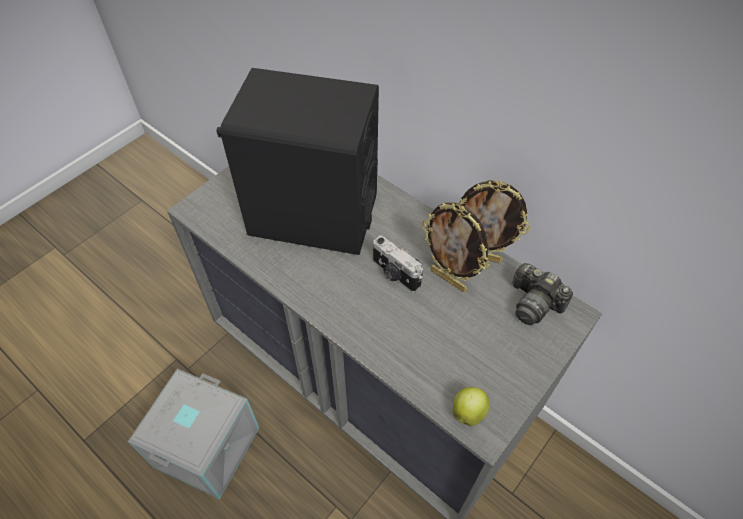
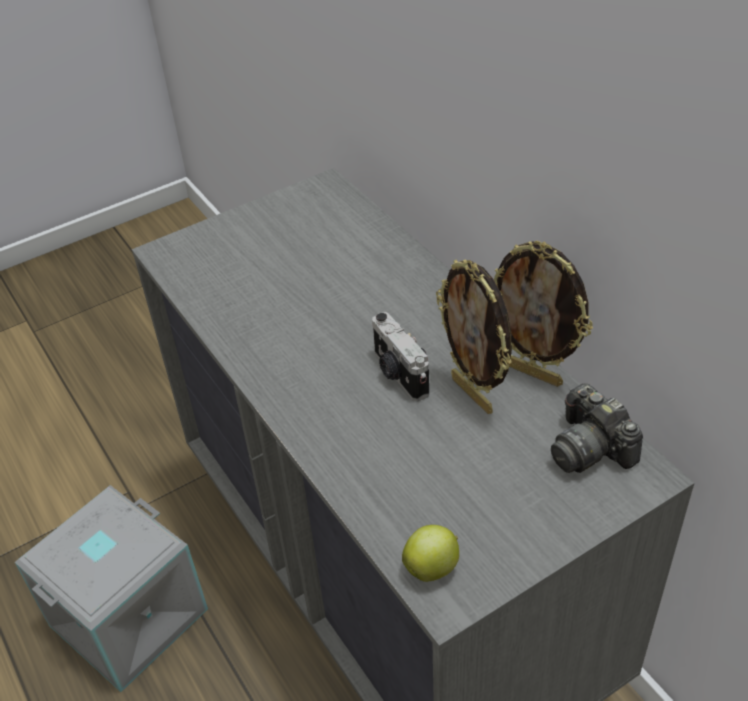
camera: 20 degrees right, 10 degrees down
(313, 215) = (316, 284): black speaker -> none

